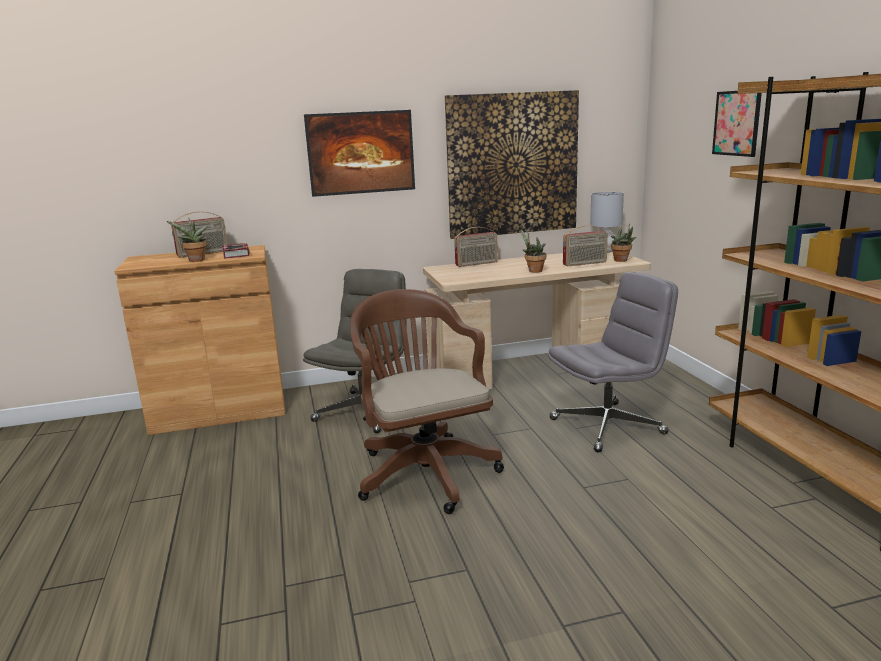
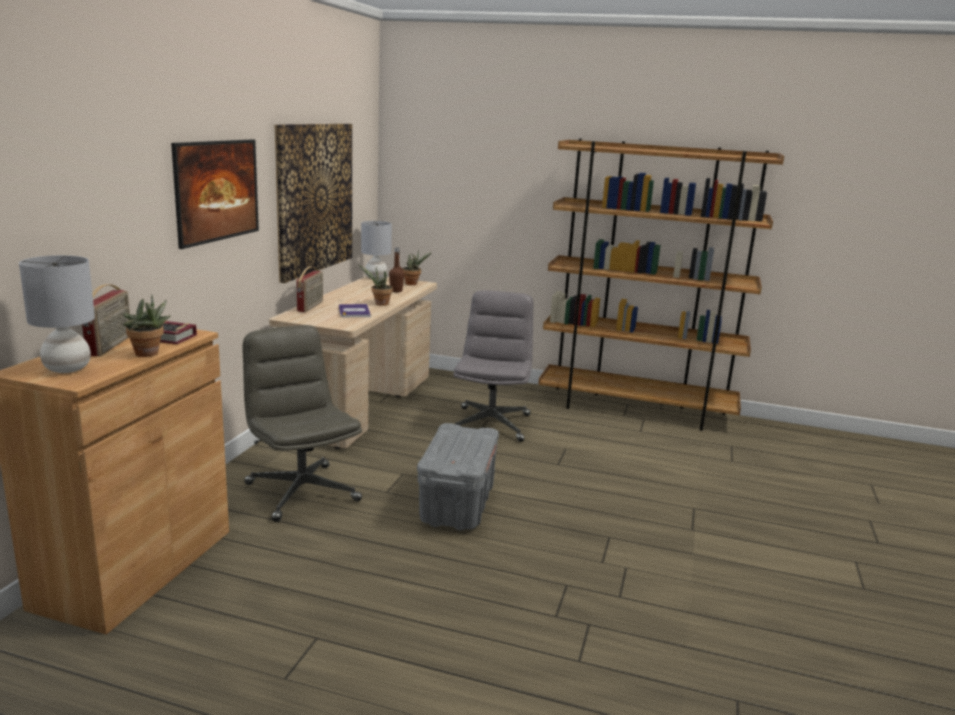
camera: 60 degrees left, 0 degrees up
(150, 260) = (68, 369): none -> grey table lamp
(423, 470) = (456, 505): brown office chair -> grey storage box
(493, 272) = (354, 311): none -> book
(585, 263) = (396, 291): radio -> brown bottle
(736, 123) = (501, 164): picture -> none

